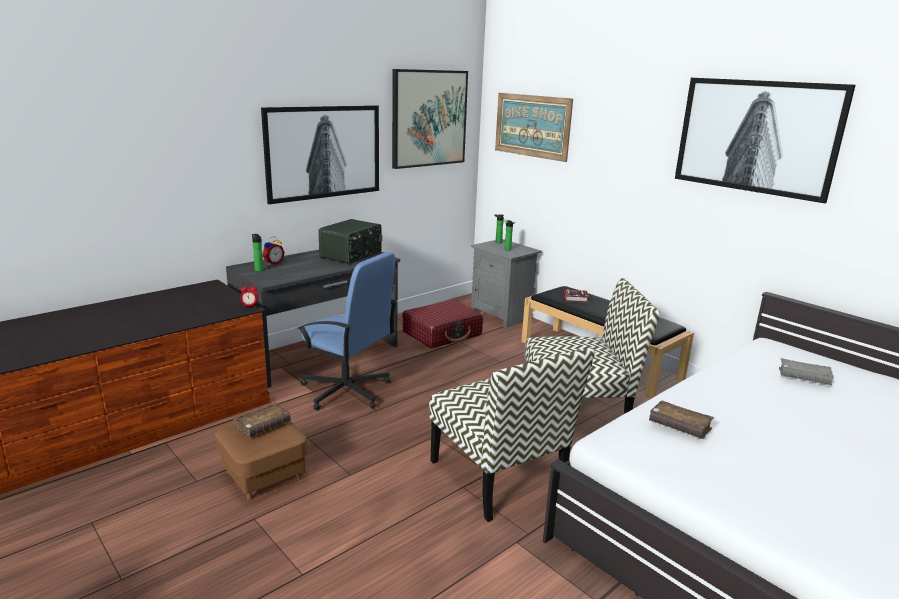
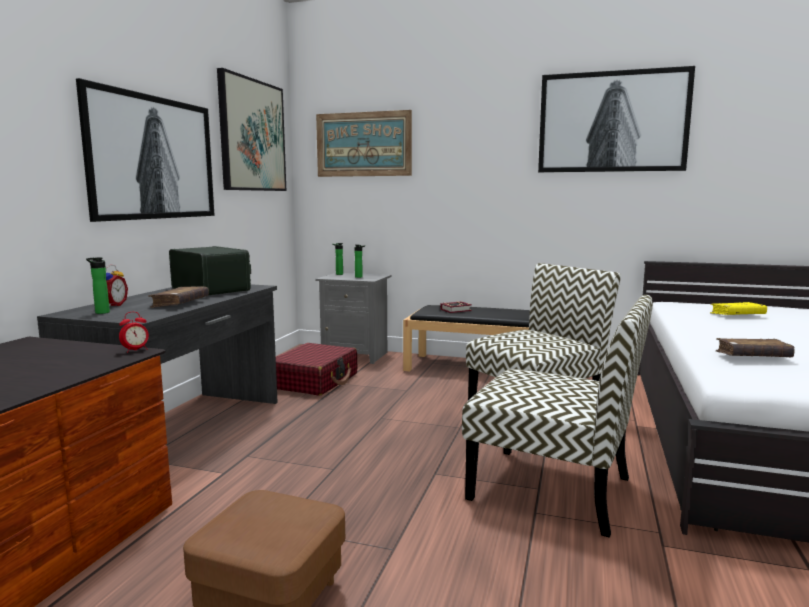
camera: 30 degrees left, 10 degrees down
(263, 426) = (261, 513): brown book -> brown book (180, 304)
(347, 391) = (270, 460): blue office chair -> none
(352, 255) = (212, 289): radio -> radio turned 45 degrees counterclockwise
(803, 378) = (737, 315): grey book -> yellow book

